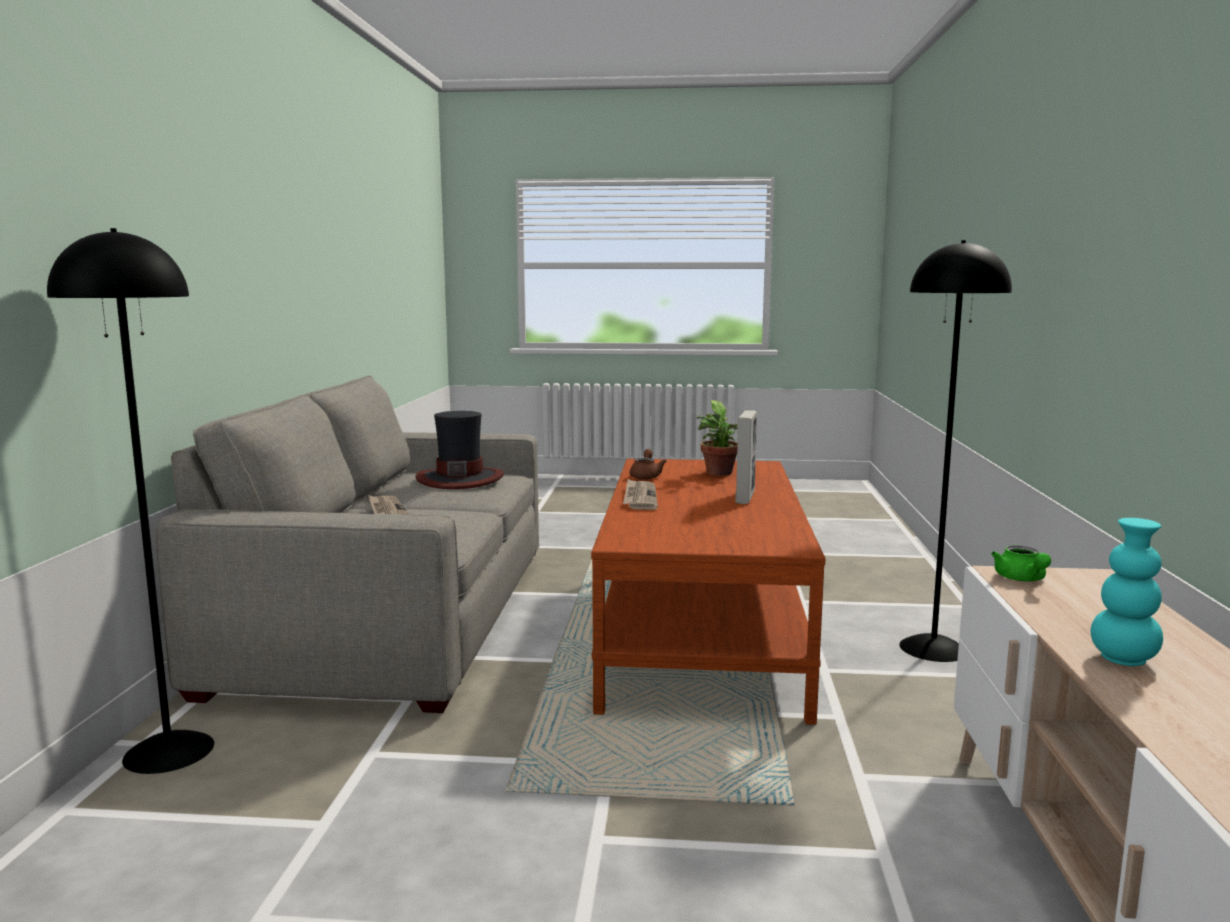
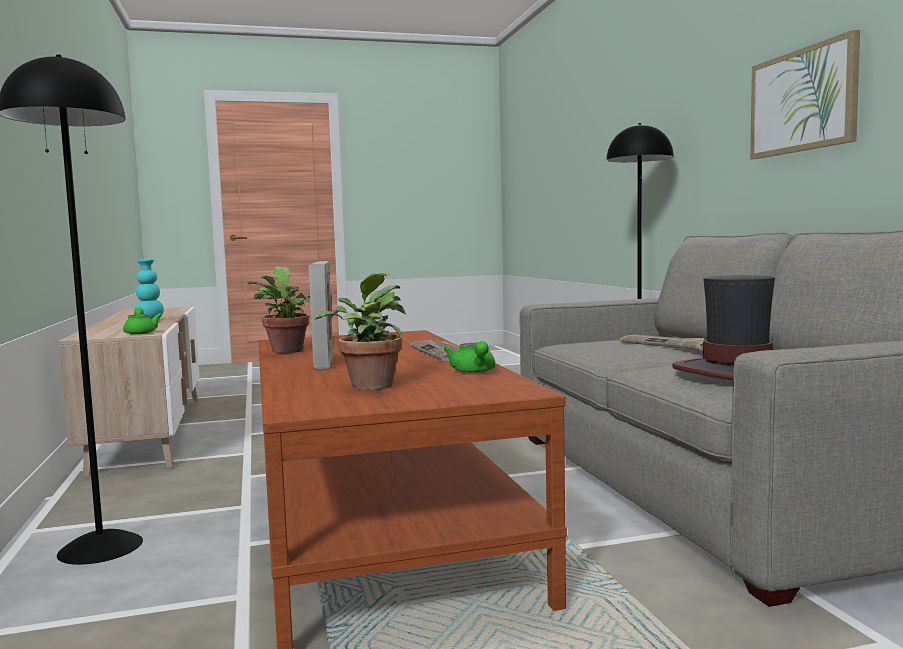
camera: 160 degrees right, 5 degrees down
(226, 260) = (803, 101): none -> picture
(646, 476) = (474, 372): brown teapot -> green teapot
(779, 519) = (287, 351): none -> potted plant

